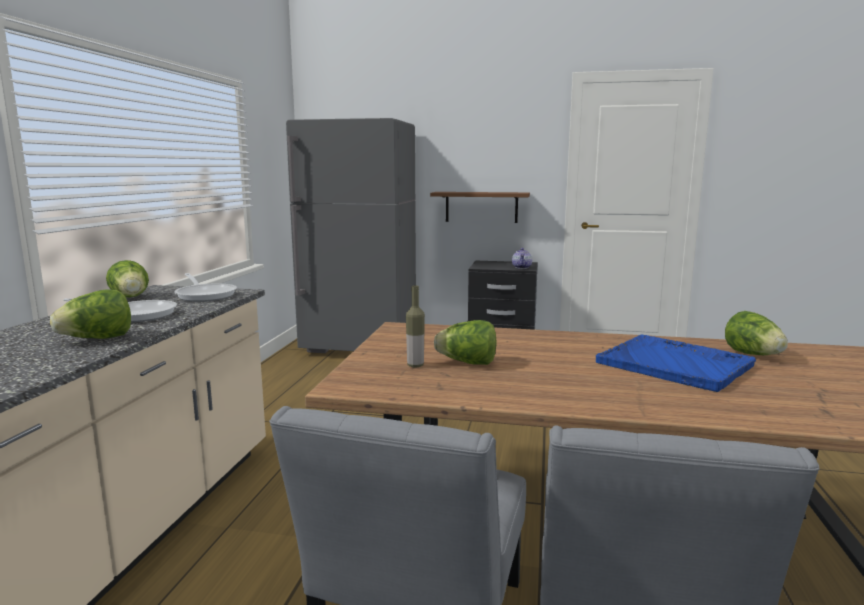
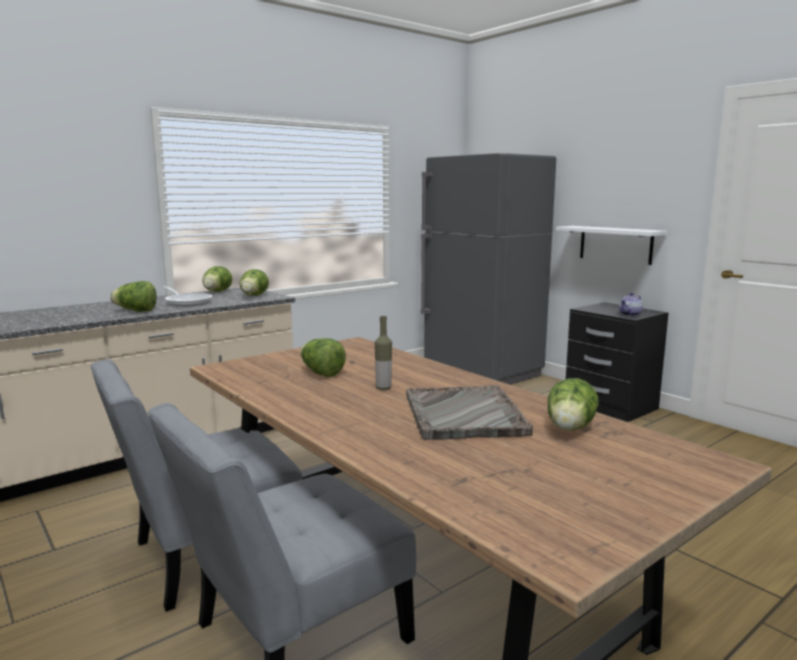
camera: 40 degrees right, 0 degrees up
(205, 295) = (253, 296): frying pan -> lettuce
(415, 365) = (288, 366): bottle -> bottle (383, 388)
(481, 207) = (615, 244): brown shelf -> white shelf
(675, 365) = (464, 415): blue tray -> grey tray

